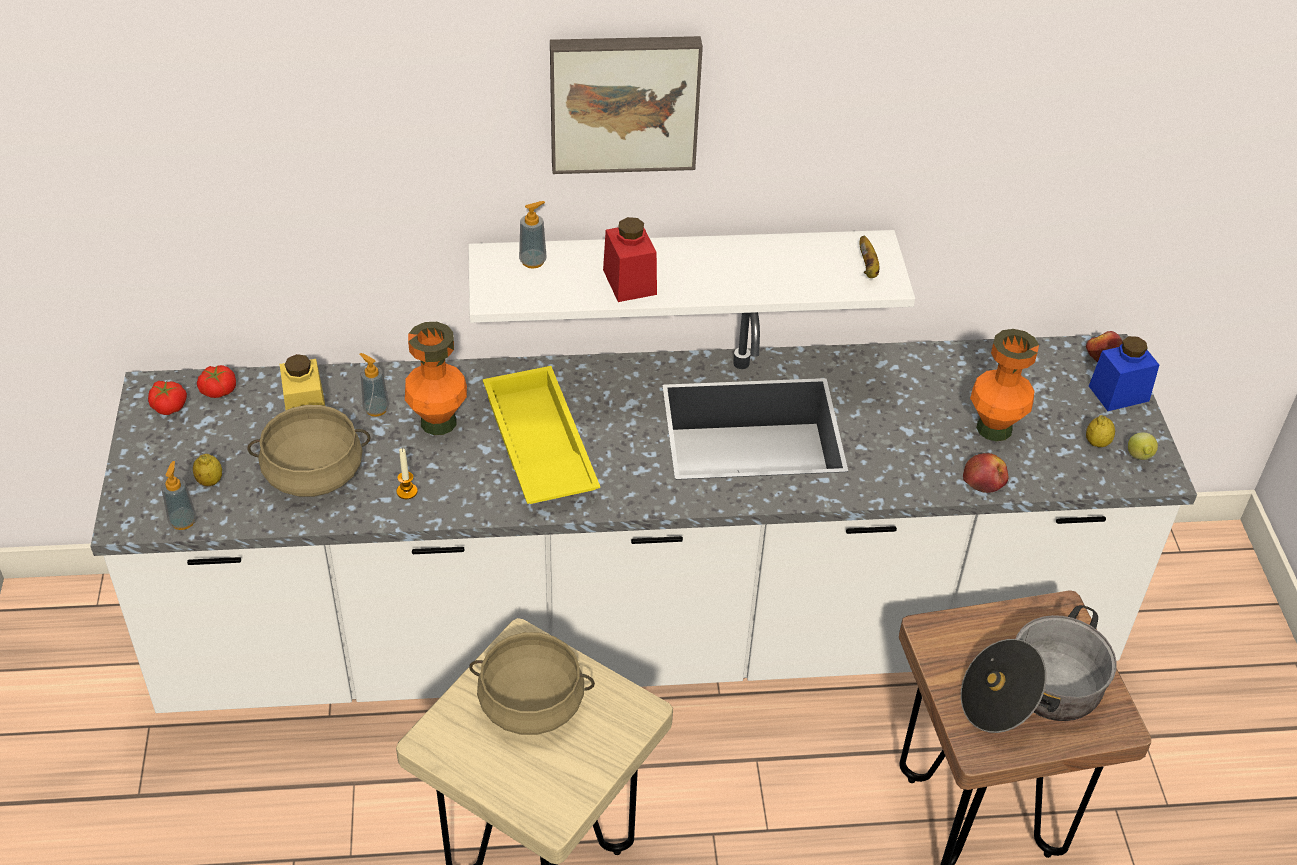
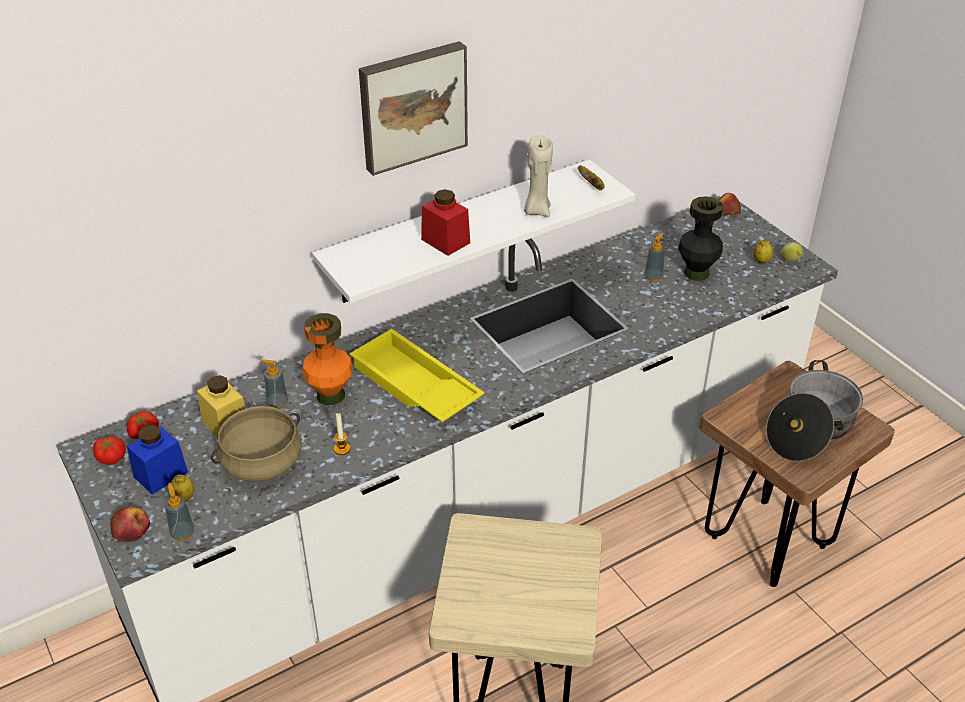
camera: 25 degrees left, 5 degrees down
(532, 702) = (504, 564): beige cooking pot -> none
(533, 261) = (368, 249): soap dispenser -> soap dispenser (653, 276)
(770, 279) = (536, 210): none -> beige candle
(984, 479) = (714, 304): apple -> apple (131, 529)
(994, 428) = (696, 273): orange vase -> black vase
(1118, 393) = (751, 229): blue jar -> blue jar (160, 474)

